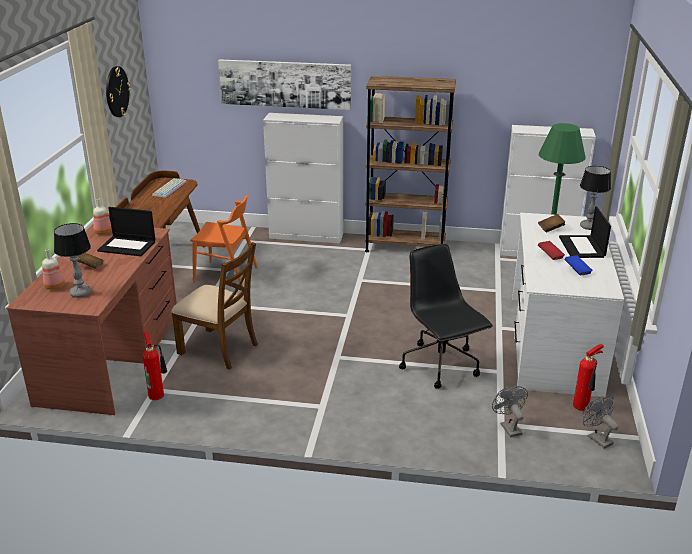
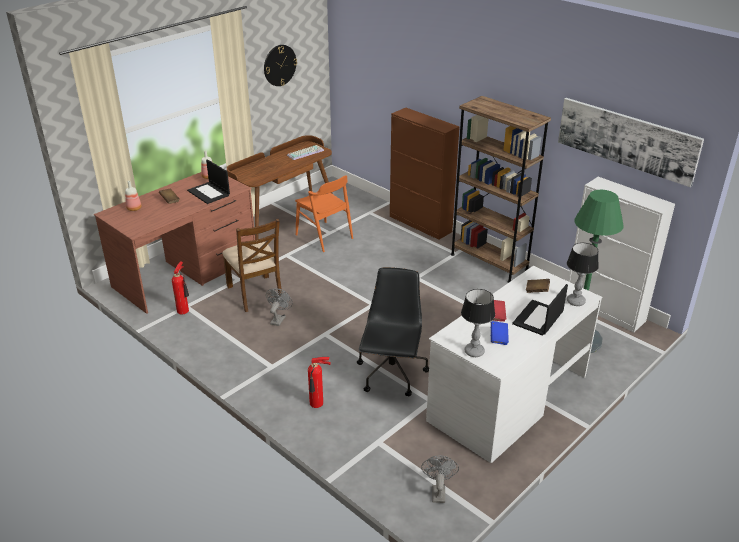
camera: 35 degrees right, 5 degrees up
(80, 293) = (141, 219): table lamp -> table lamp (474, 352)
(285, 84) = (419, 85): picture -> picture (626, 140)
(306, 236) = (420, 224): white cabinet -> brown cabinet
(508, 427) = (380, 447): grey fan -> grey fan (278, 319)
(583, 406) = (461, 461): fire extinguisher -> fire extinguisher (317, 404)

